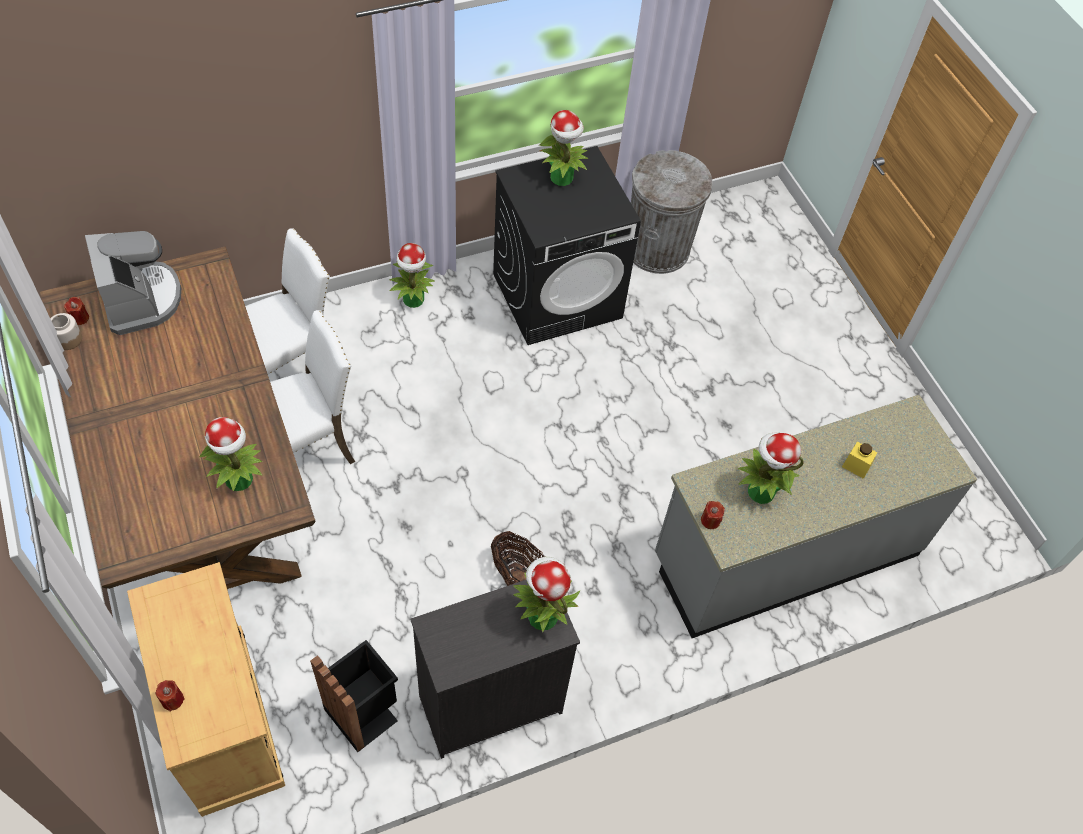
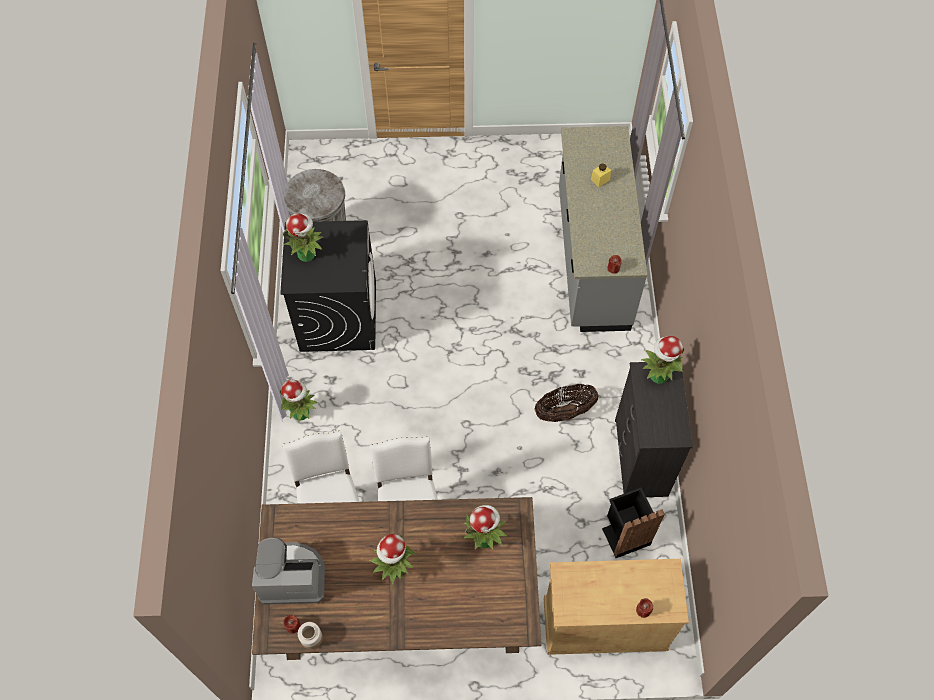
camera: 65 degrees left, 5 degrees up
(760, 492) = (602, 235): potted plant -> potted plant (395, 568)

